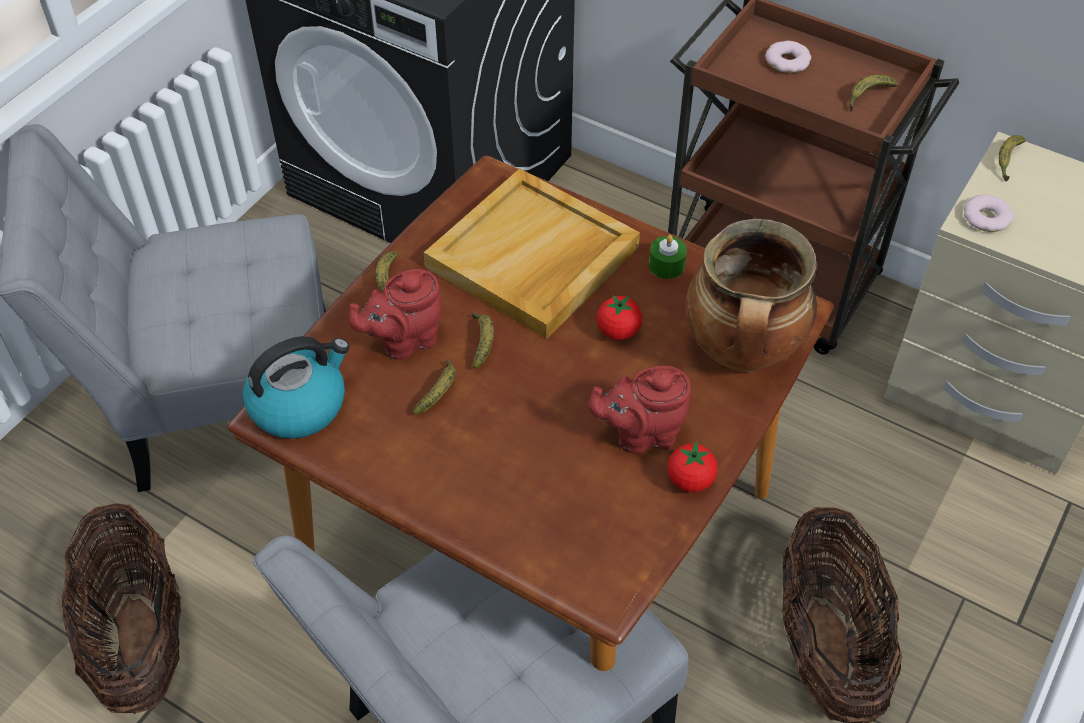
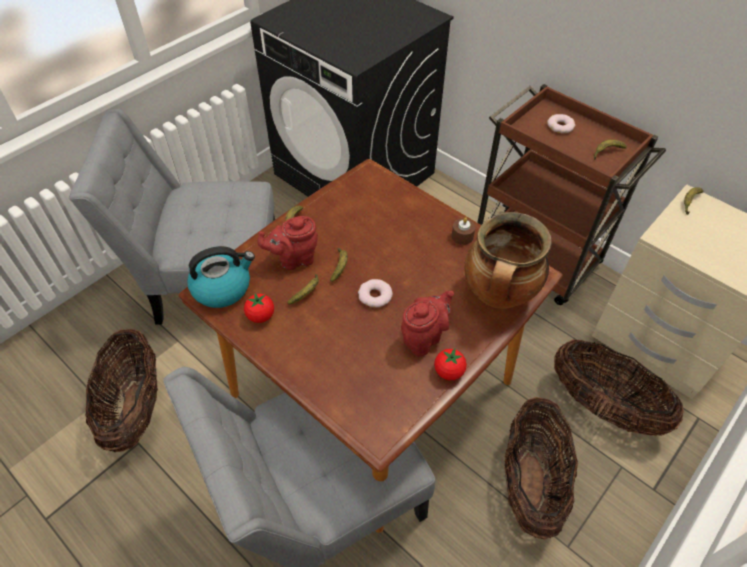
camera: 10 degrees right, 0 degrees up
(532, 258) = (382, 221): beige tray -> none
(618, 331) = (424, 272): tomato -> tomato (261, 316)
(641, 434) = (424, 337): red teapot -> red teapot turned 135 degrees clockwise
(666, 265) = (462, 236): green candle -> brown candle
(920, 508) = (603, 406): none -> basket
(986, 218) = (670, 235): donut -> donut (375, 296)

